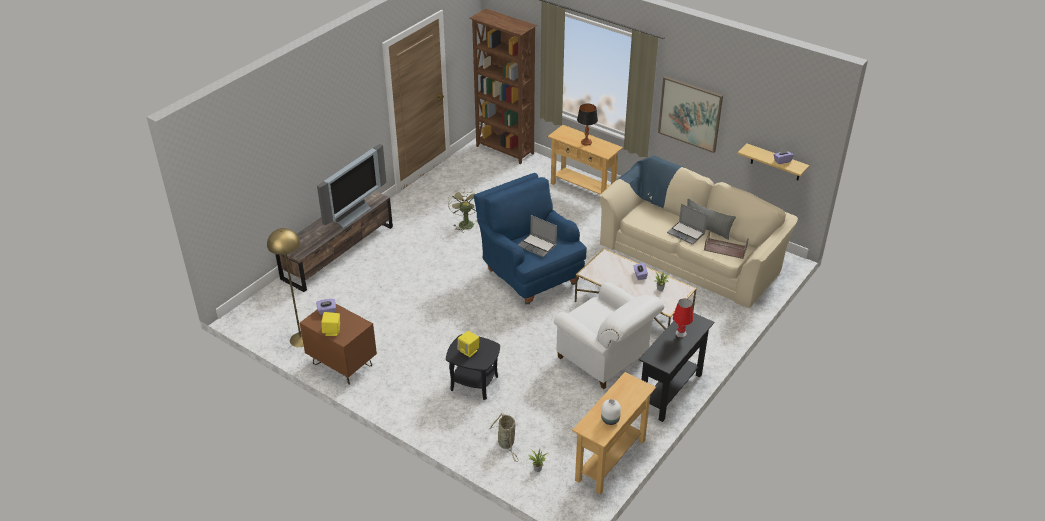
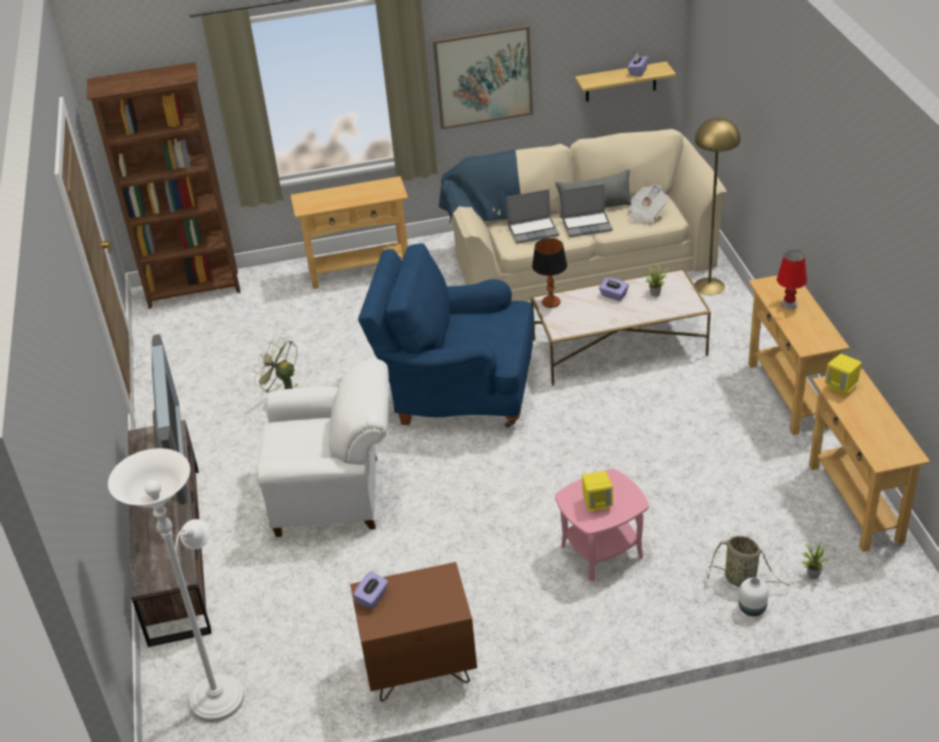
camera: 45 degrees left, 0 degrees up
(275, 314) = (218, 693): none -> white floor lamp
(301, 339) = (310, 690): yellow floor lamp -> yellow floor lamp (709, 286)
(332, 331) = (424, 614): yellow speaker -> yellow speaker (841, 386)
(474, 383) = (601, 551): black side table -> pink side table
(538, 246) = (483, 335): laptop -> laptop (533, 231)
(586, 142) = (353, 195): table lamp -> table lamp (551, 302)
(606, 359) = (681, 414): white armchair -> white armchair (335, 495)
(610, 420) = (888, 432): white vase -> white vase (752, 608)
(670, 392) = (788, 394): black console table -> beige console table
(725, 248) = (646, 214): brown tray -> newspaper

